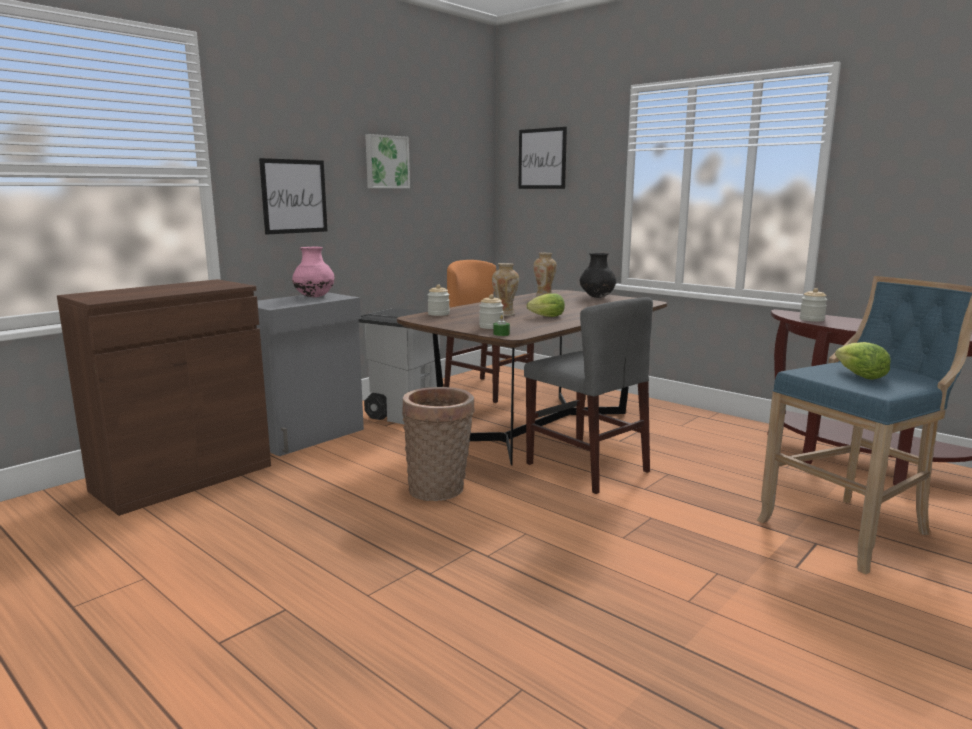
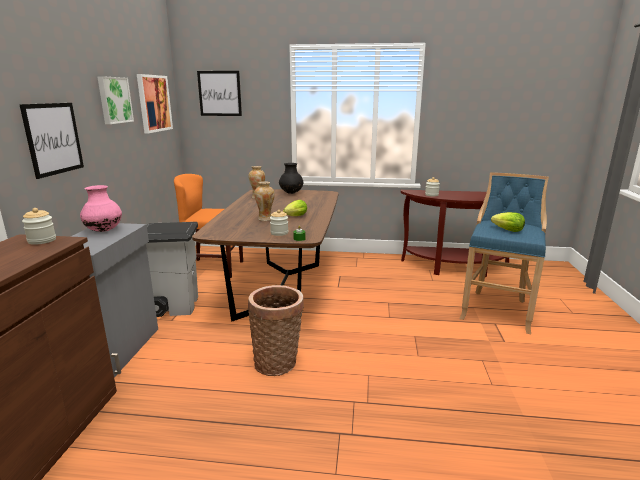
camera: 35 degrees left, 5 degrees up
(438, 314) = (218, 227): jar -> jar (42, 240)
(452, 170) = (154, 103): none -> picture
(586, 467) = (343, 312): grey chair -> none

